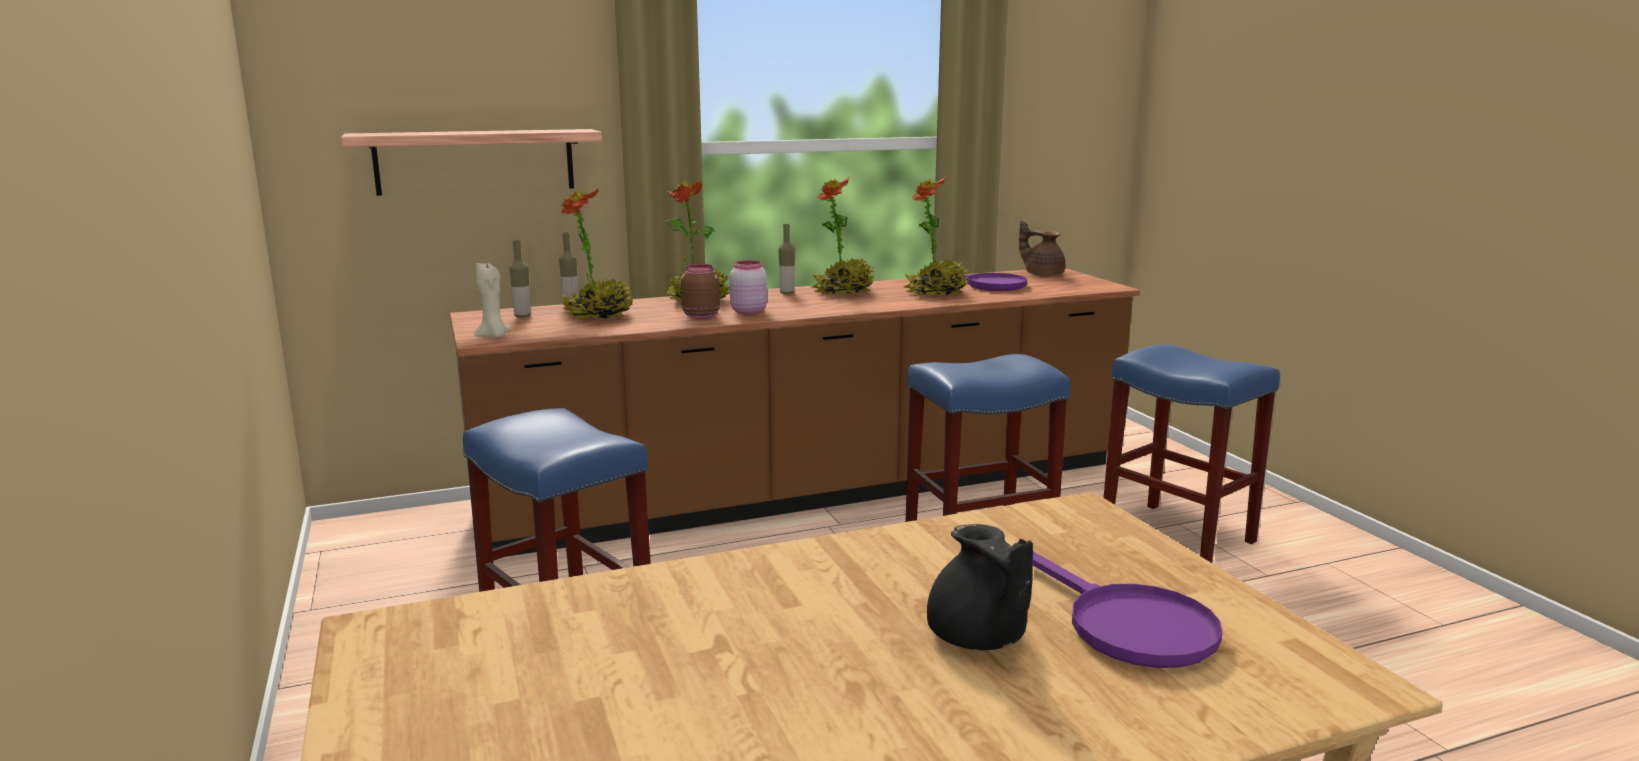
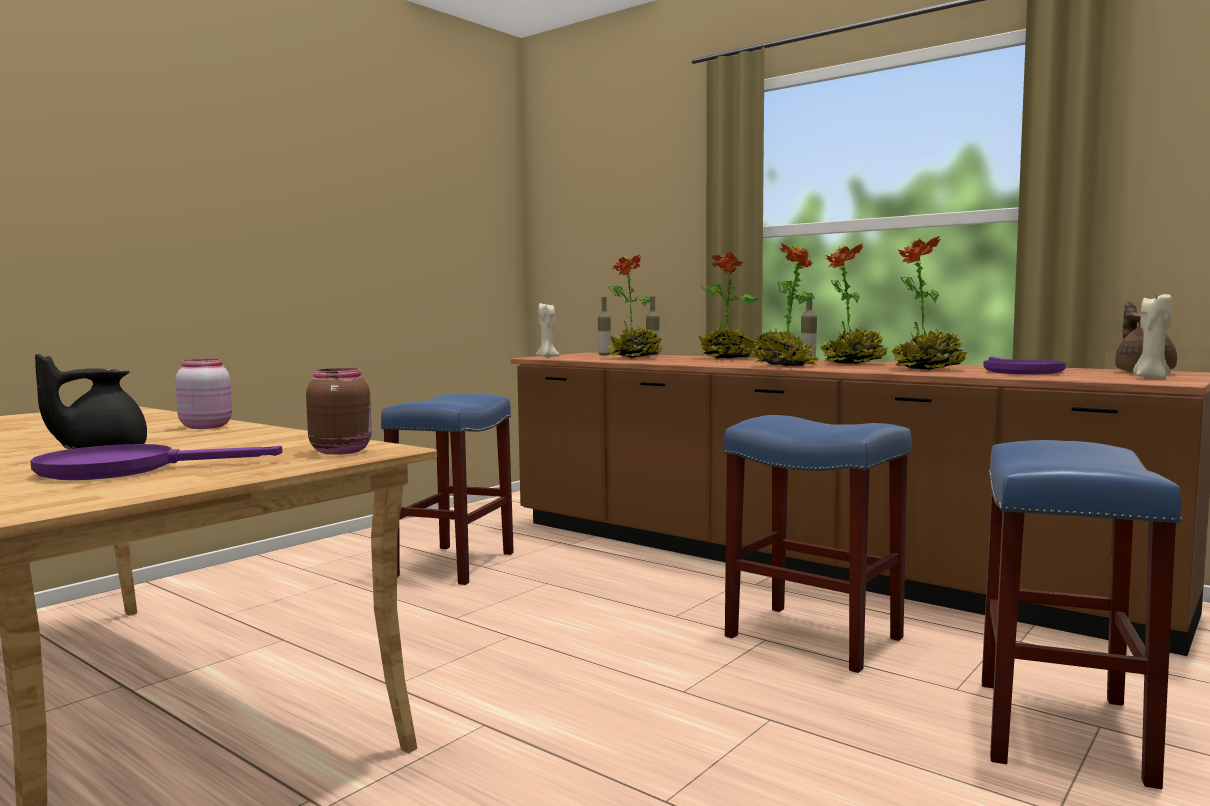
camera: 60 degrees right, 10 degrees down
(475, 161) = (627, 246): shelf -> none
(700, 316) = (683, 361): brown jar -> brown jar (342, 451)
(747, 311) = (721, 362): pink jar -> pink jar (206, 426)
(827, 307) = (784, 366): none -> potted plant
(1079, 282) = (1150, 378): none -> beige candle
(1125, 625) = (127, 469): purple frying pan -> purple frying pan turned 45 degrees clockwise

